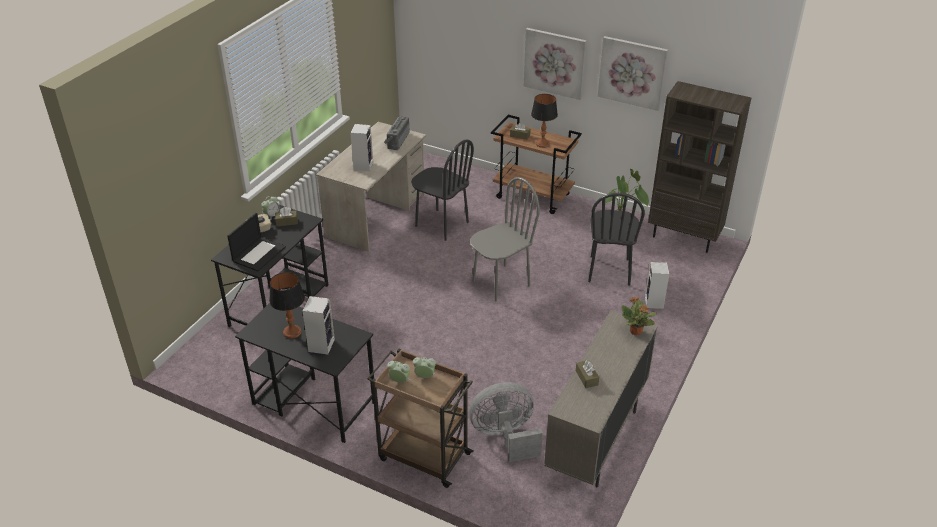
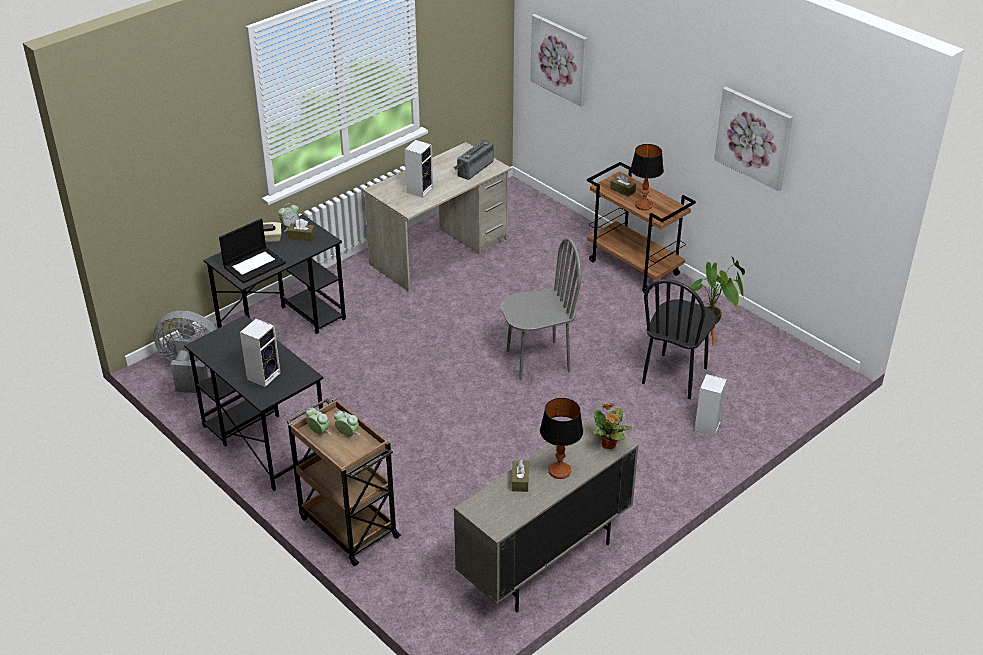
camera: 20 degrees right, 0 degrees up
(292, 332) = (241, 355): table lamp -> table lamp (559, 471)
(441, 224) = (507, 278): black chair -> none
(505, 437) = (446, 531): grey fan -> grey fan (191, 371)
(555, 63) = (673, 109): picture -> picture (560, 59)
(684, 237) = (794, 357): brown bookcase -> none

